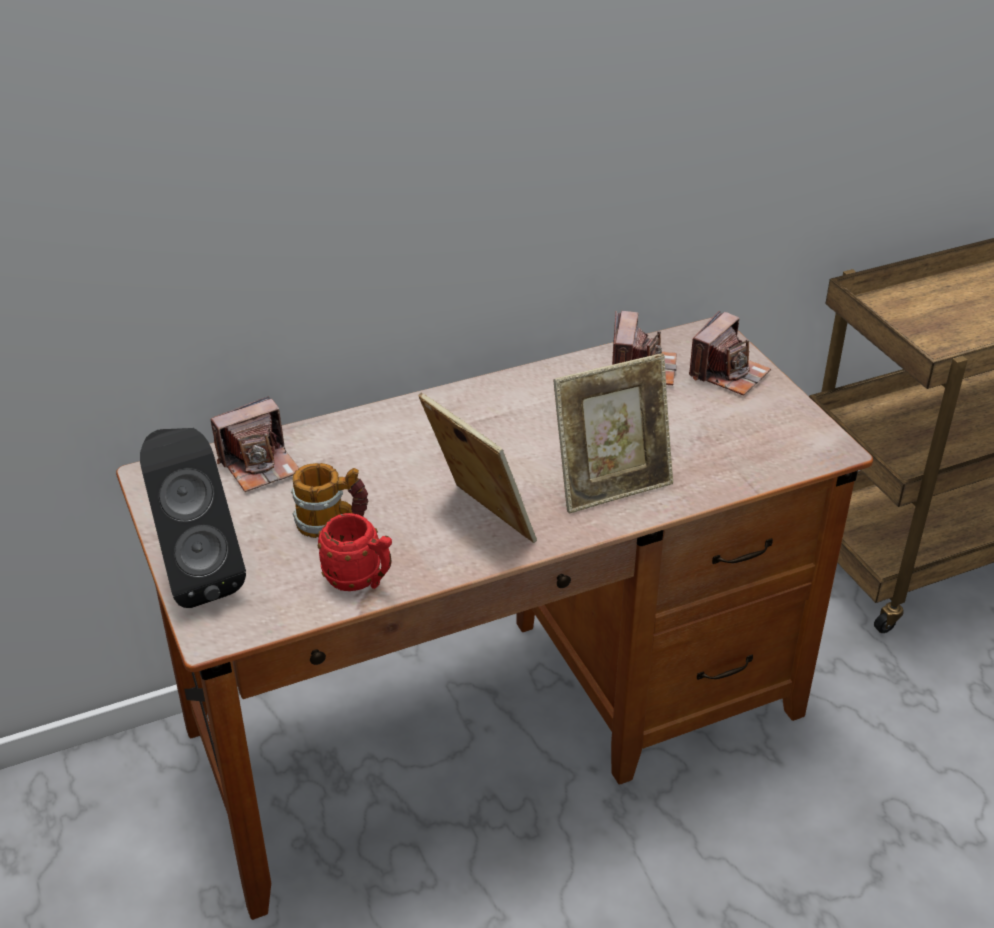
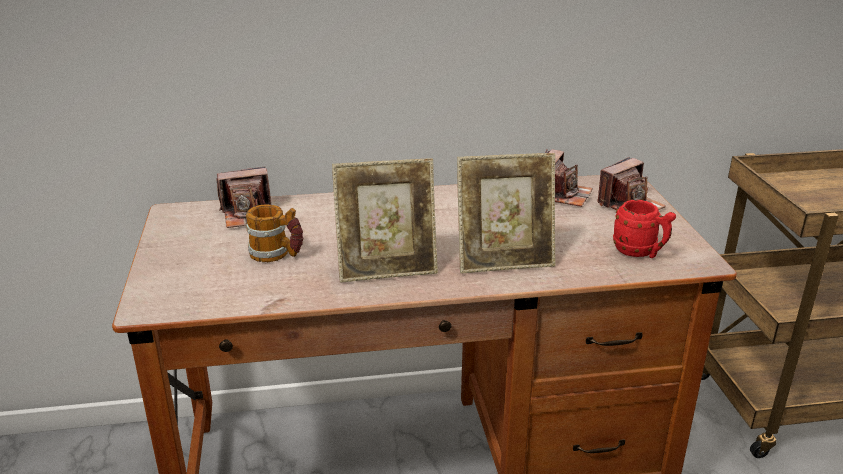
camera: 15 degrees right, 10 degrees down
(196, 576) = (159, 272): black speaker -> none
(360, 580) = (275, 292): red mug -> red mug (640, 252)
(478, 521) = (387, 269): picture frame -> picture frame turned 105 degrees clockwise

